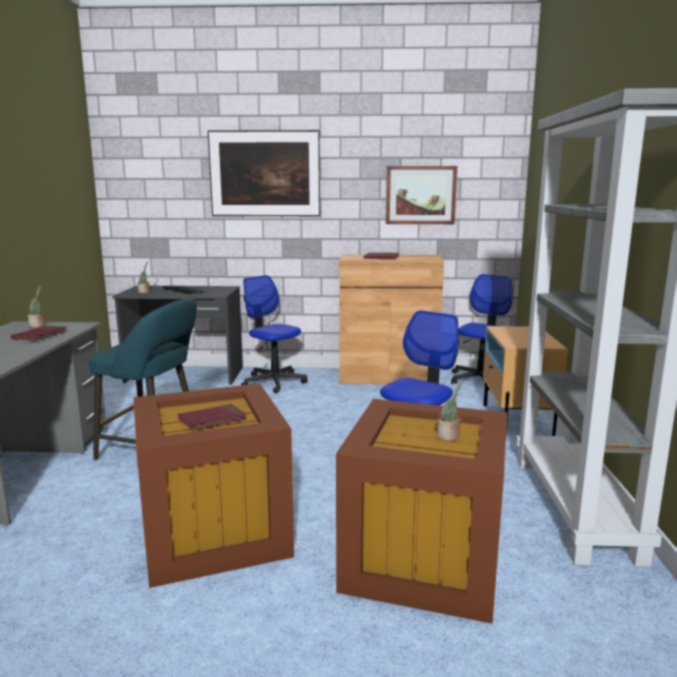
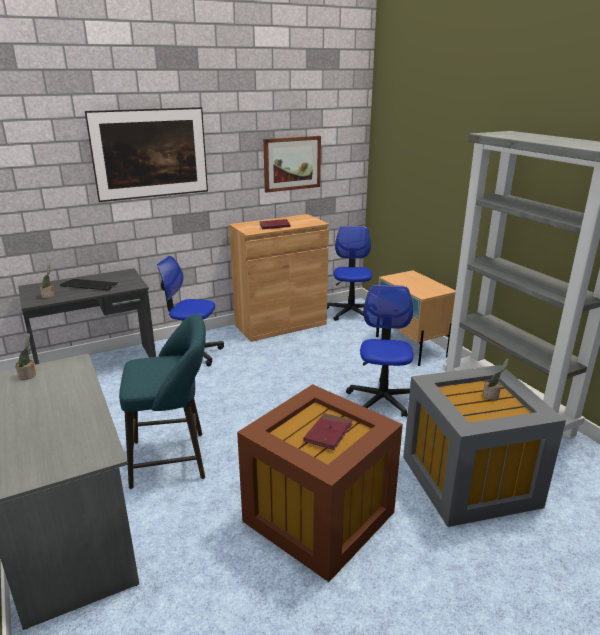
camera: 30 degrees left, 10 degrees up
(40, 336) = (61, 390): red book -> none
(425, 562) = (471, 482): brown storage box -> grey storage box

